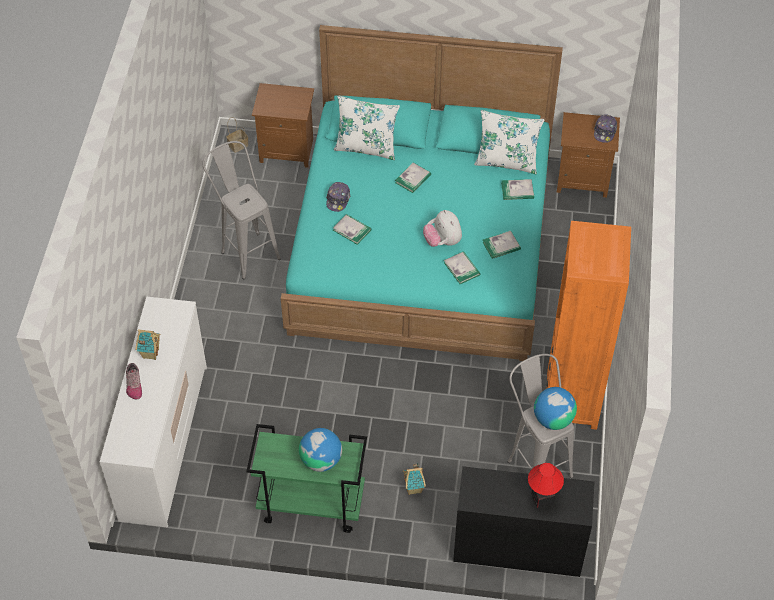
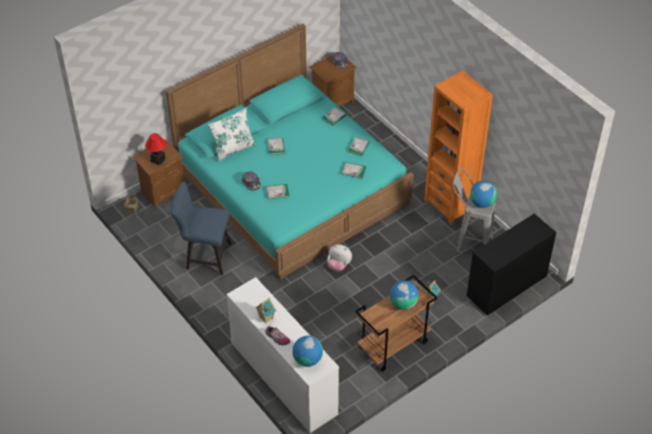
camera: 45 degrees left, 5 degrees down
(133, 432) = (307, 359): none -> globe
(246, 250) = (205, 256): grey stool -> blue chair
(310, 505) = (393, 346): green cart -> brown cart
(442, 241) = (328, 165): plush toy -> plush toy (338, 265)
(507, 161) = (311, 107): white pillow -> none
(542, 498) = (522, 237): table lamp -> table lamp (157, 160)

